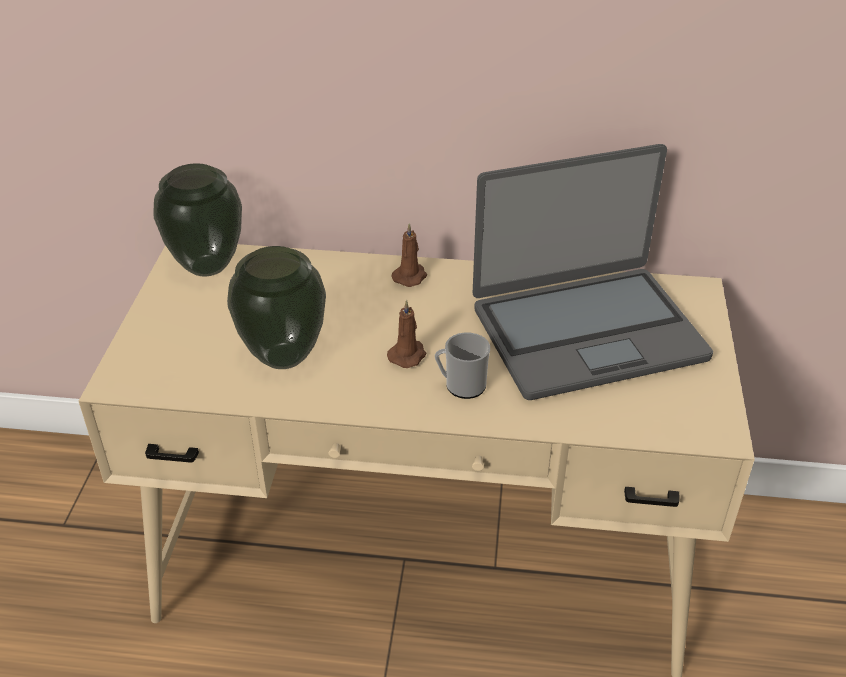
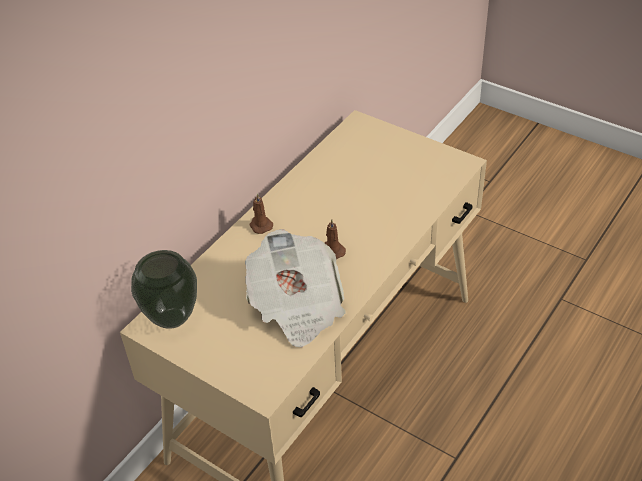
camera: 60 degrees left, 5 degrees up
(283, 358) = (296, 306): vase -> newspaper
(461, 385) = (372, 238): mug -> none
(586, 331) = (362, 175): laptop -> none

